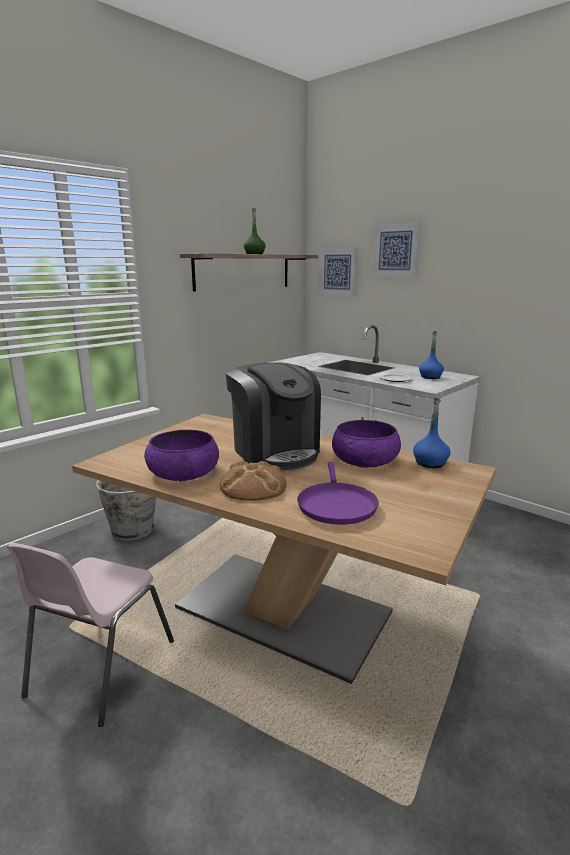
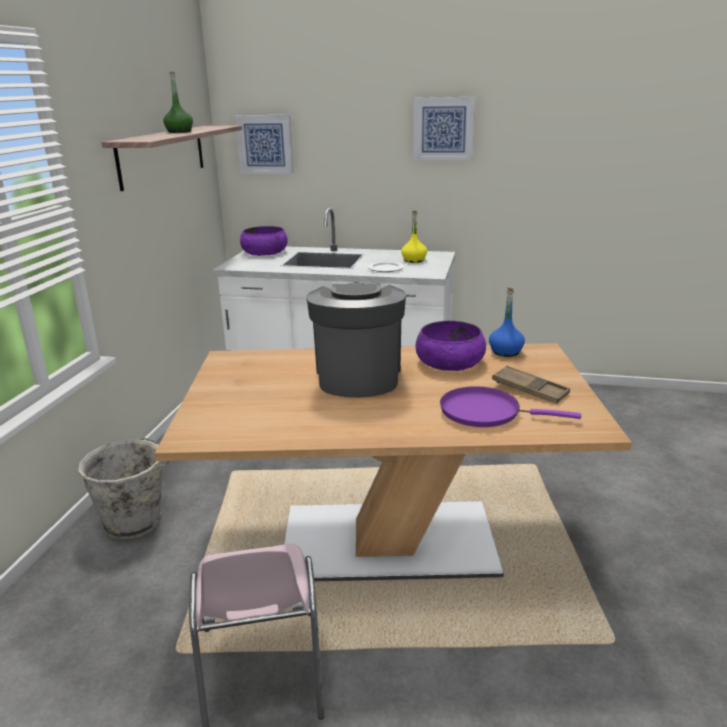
camera: 30 degrees left, 5 degrees up
(183, 472) = (300, 422): purple bowl -> purple bowl (265, 252)
(253, 486) = (390, 416): bread -> none
(275, 451) = (358, 376): coffee machine -> coffee machine turned 120 degrees counterclockwise
(336, 505) = (485, 412): purple frying pan -> purple frying pan turned 135 degrees clockwise
(396, 250) = (341, 118): picture -> picture (443, 129)
(406, 498) = (530, 389): none -> brown tray
(430, 377) = (414, 260): blue bottle -> yellow bottle

